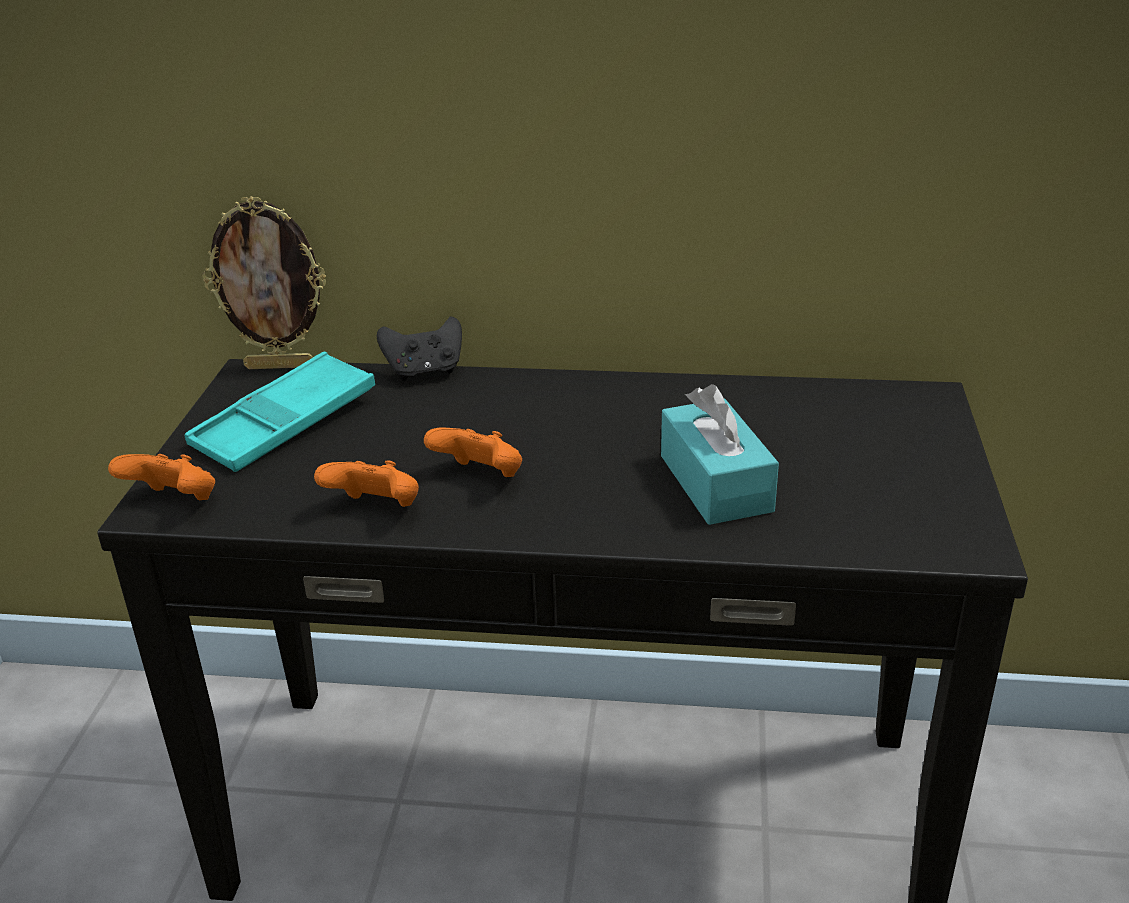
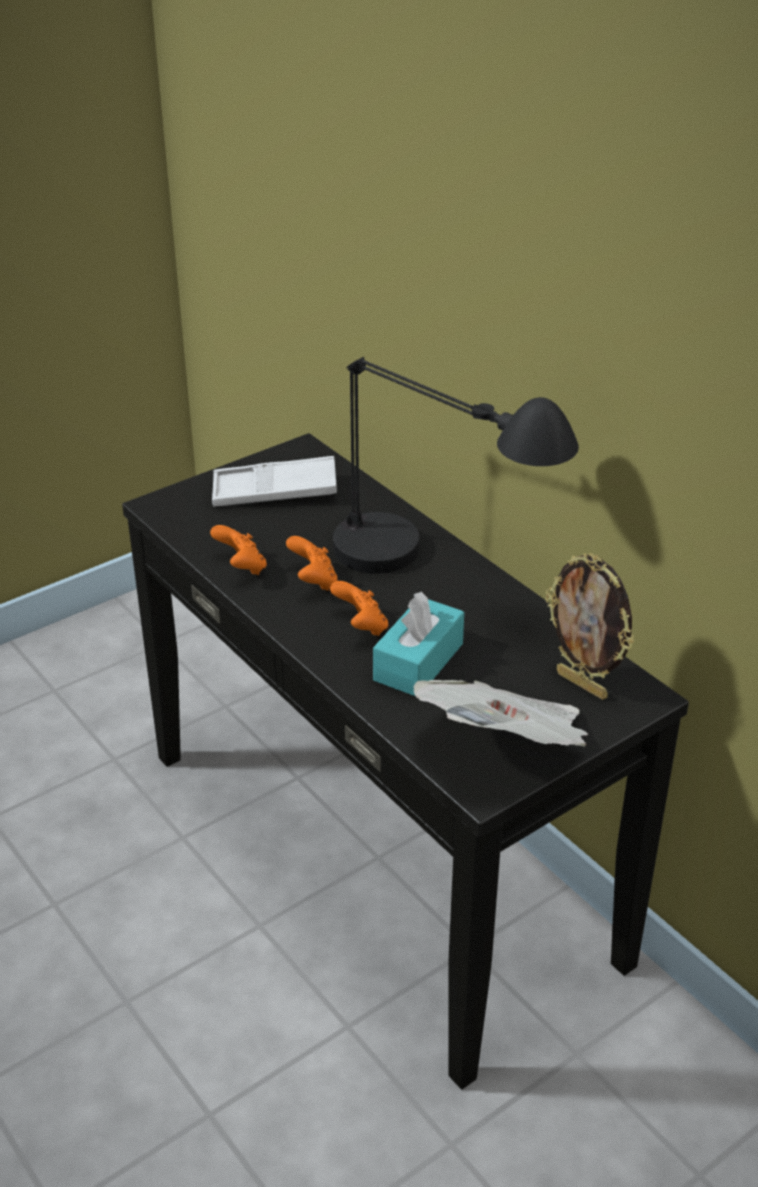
camera: 45 degrees right, 5 degrees up
(174, 502) = (168, 507): orange game controller -> orange game controller (361, 626)
(280, 366) = (324, 452): picture frame -> picture frame (583, 684)
(285, 423) = (275, 491): turquoise tray -> white tray
(425, 371) = (388, 499): black game controller -> none
(596, 409) = (436, 578): none -> black table lamp
(919, 500) = (506, 746): none -> newspaper

